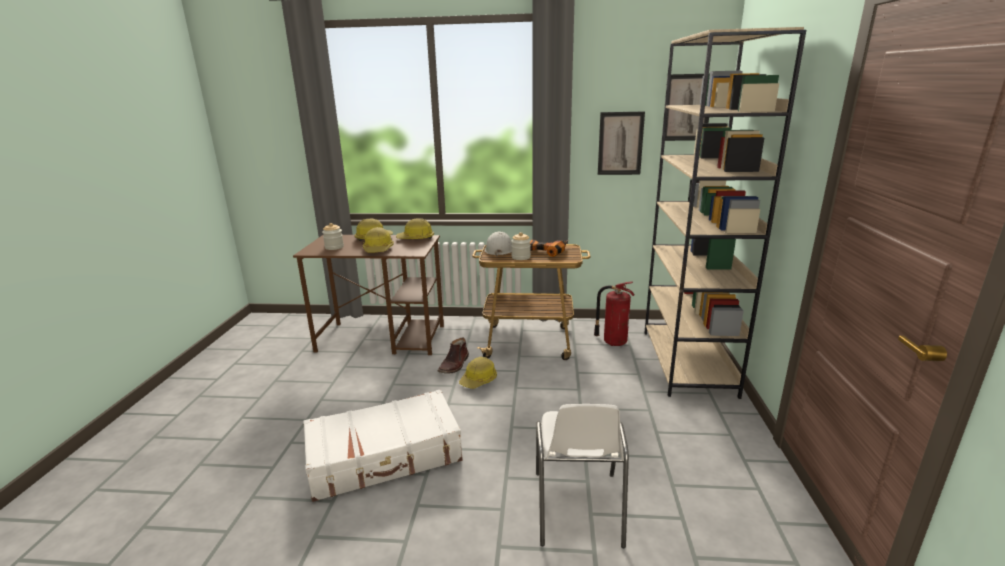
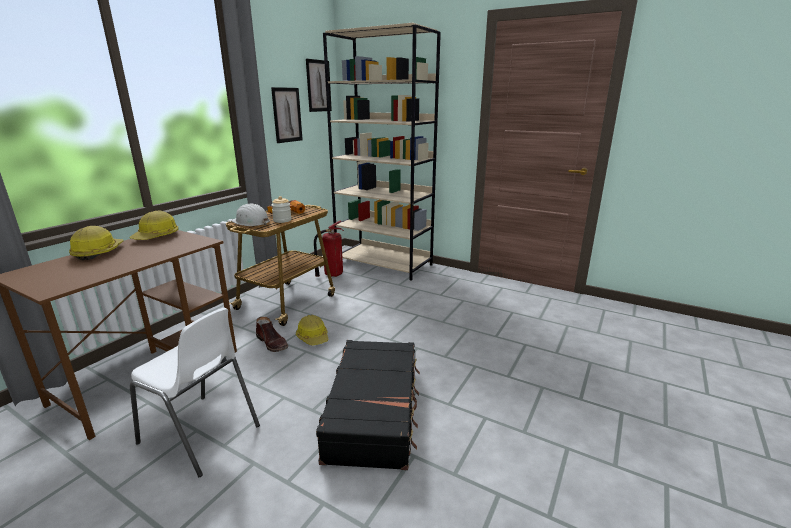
camera: 65 degrees left, 0 degrees up
(334, 247) = (76, 274): jar -> none
(378, 249) = (151, 254): hard hat -> none
(385, 456) = (374, 411): white suitcase -> black suitcase
(577, 509) = (489, 339): white chair -> white chair (201, 434)

